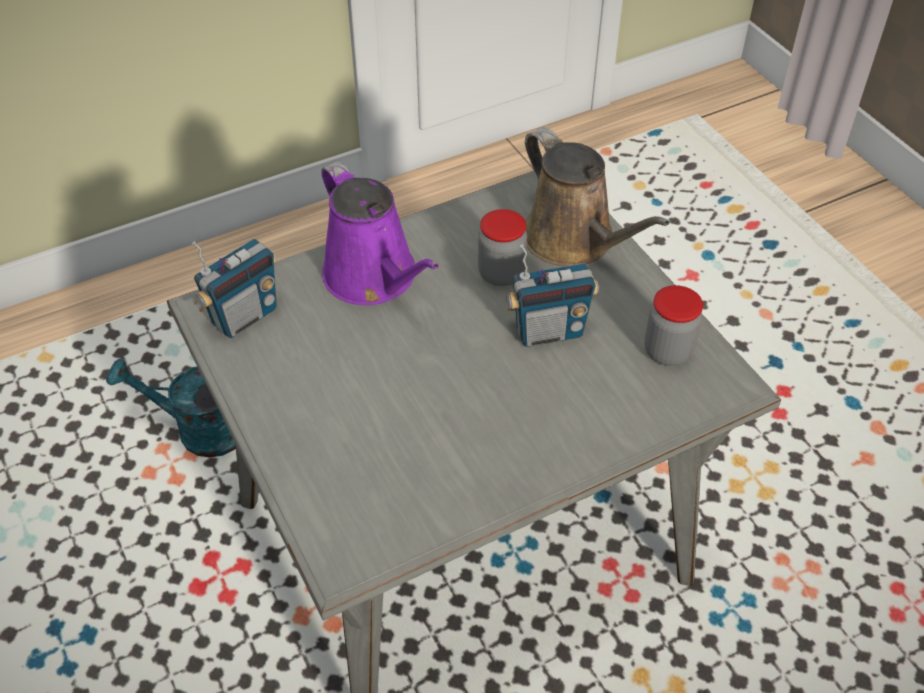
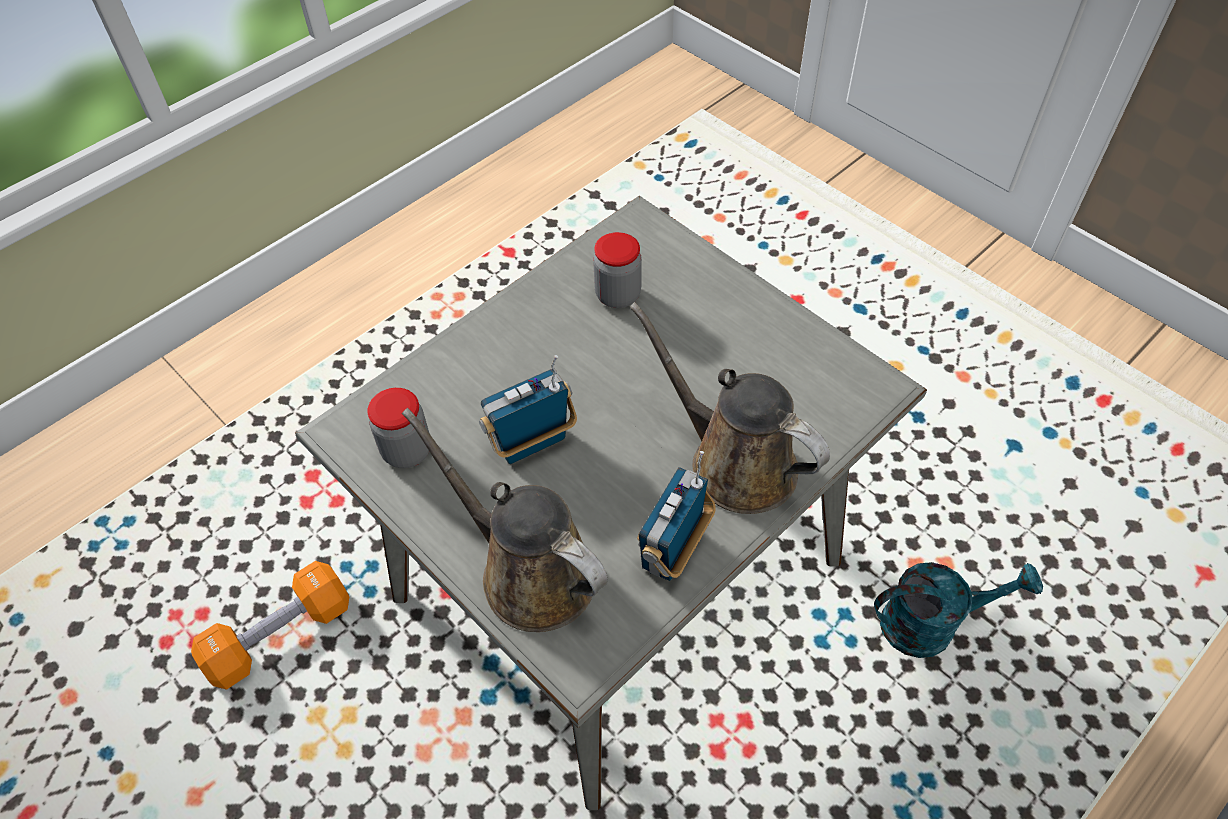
camera: 165 degrees right, 5 degrees up
(244, 316) = (838, 385): radio -> radio (673, 550)
(374, 278) = (734, 461): purple watering can -> brown watering can
(501, 274) = (601, 502): jar -> jar (618, 295)
(810, 575) = (280, 635): none -> orange dumbbell

